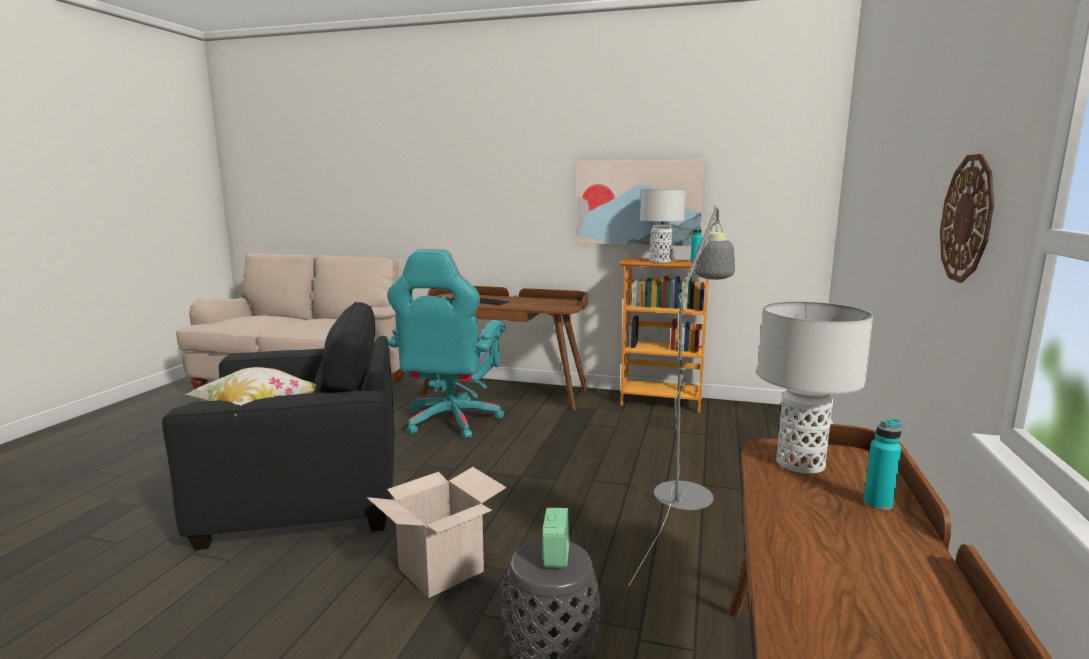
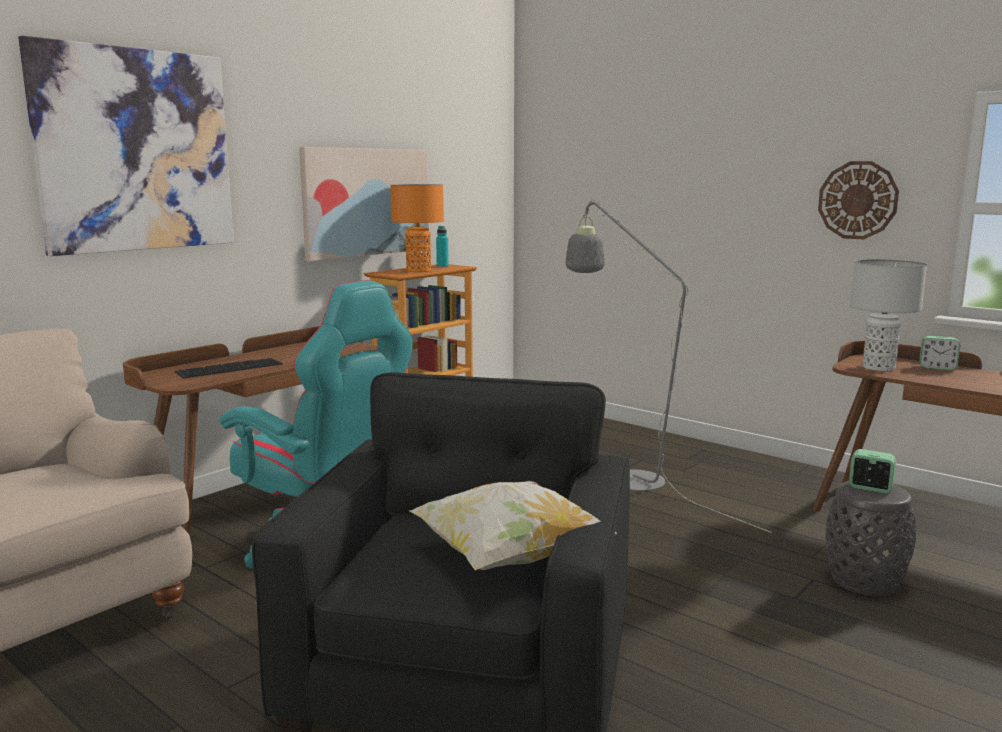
camera: 65 degrees left, 0 degrees up
(441, 570) = (714, 606): cardboard box -> none
(467, 166) = (136, 151): none -> picture
(660, 261) = (419, 270): white table lamp -> orange table lamp
(877, 503) = (937, 367): turquoise bottle -> alarm clock

